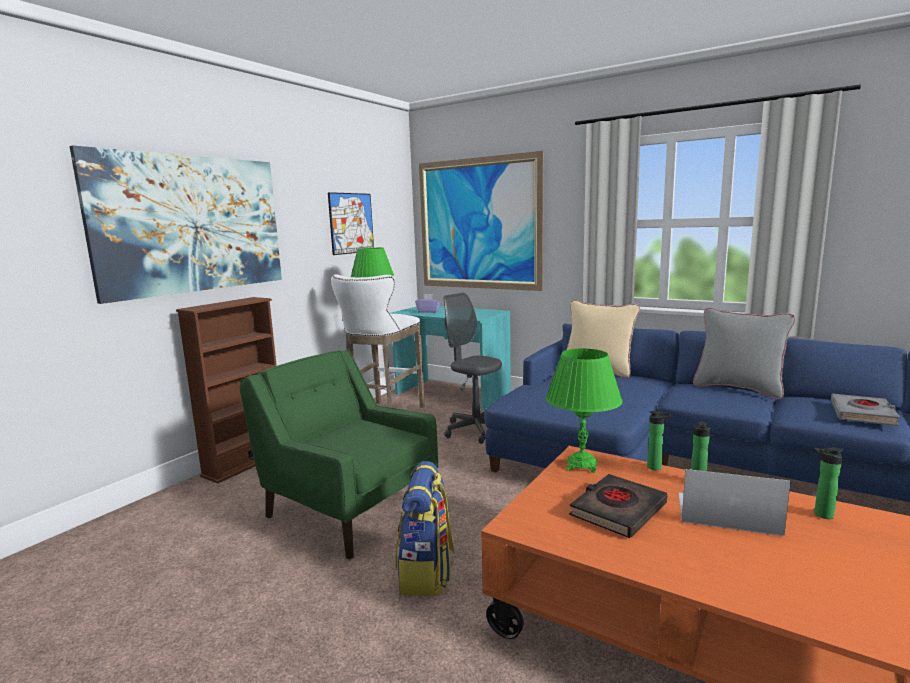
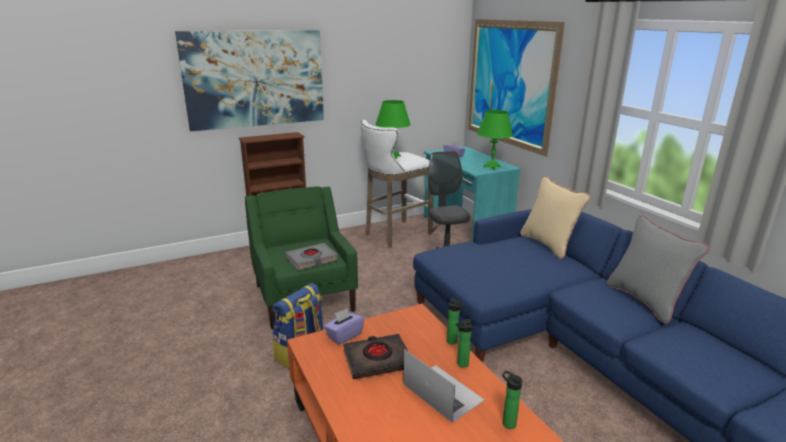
camera: 30 degrees right, 10 degrees up
(351, 223) = (396, 75): picture -> none
(542, 501) = (344, 335): none -> purple tissue box
(582, 465) = (406, 321): green table lamp -> green table lamp (492, 167)
(862, 414) = (717, 365): grey book -> grey book (311, 259)

